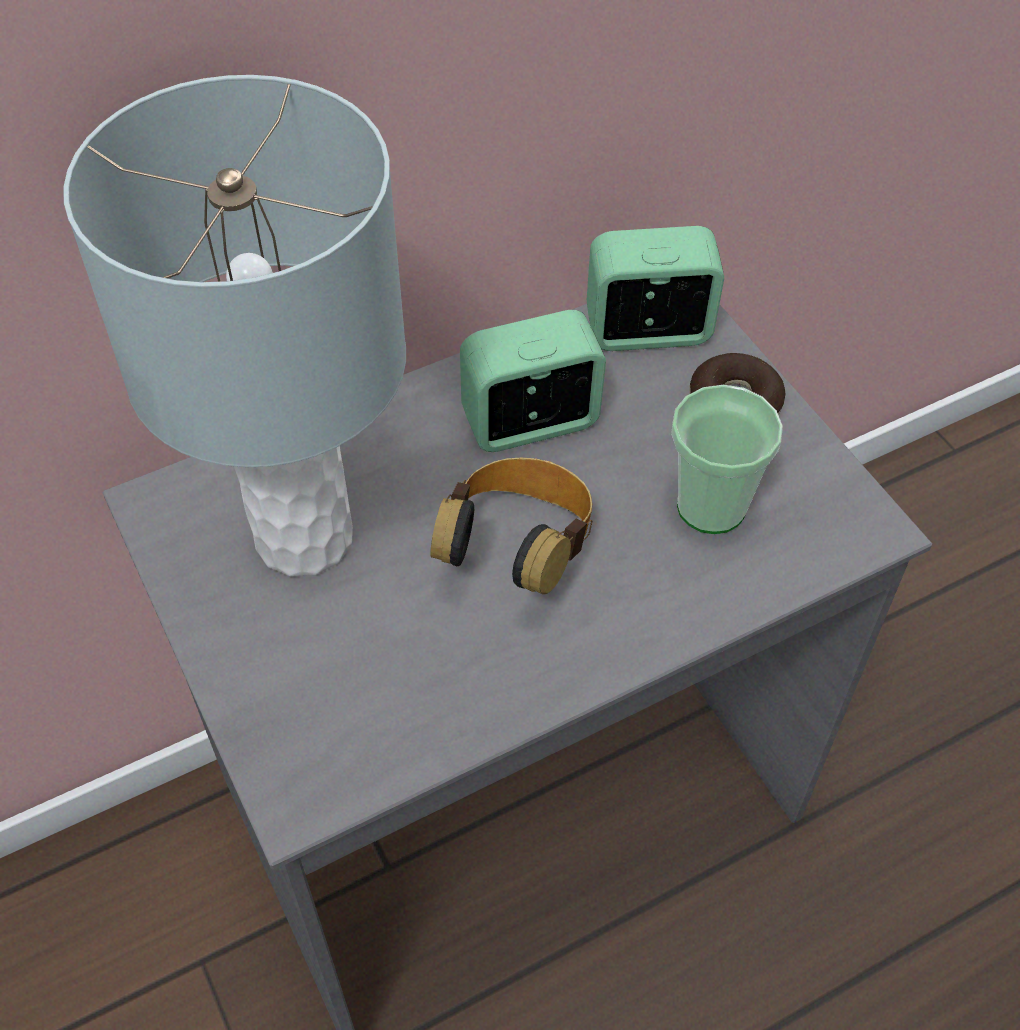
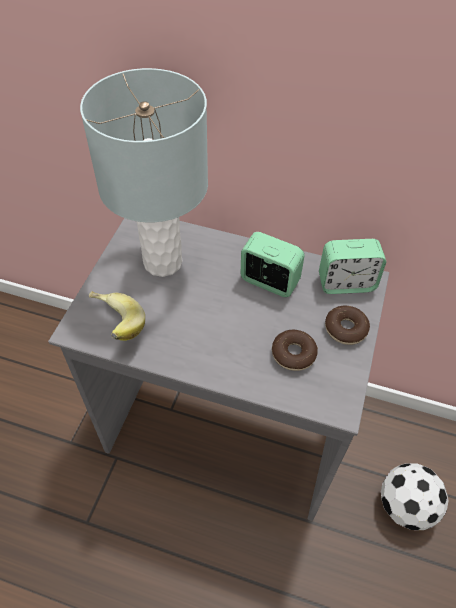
camera: 45 degrees right, 0 degrees up
(365, 723) = (114, 326): none -> banana
(518, 549) = (216, 315): headphones -> none
(648, 331) = (346, 283): alarm clock -> alarm clock turned 135 degrees clockwise
(711, 506) = (293, 354): cup -> donut
(893, 667) = (406, 506): none -> football

